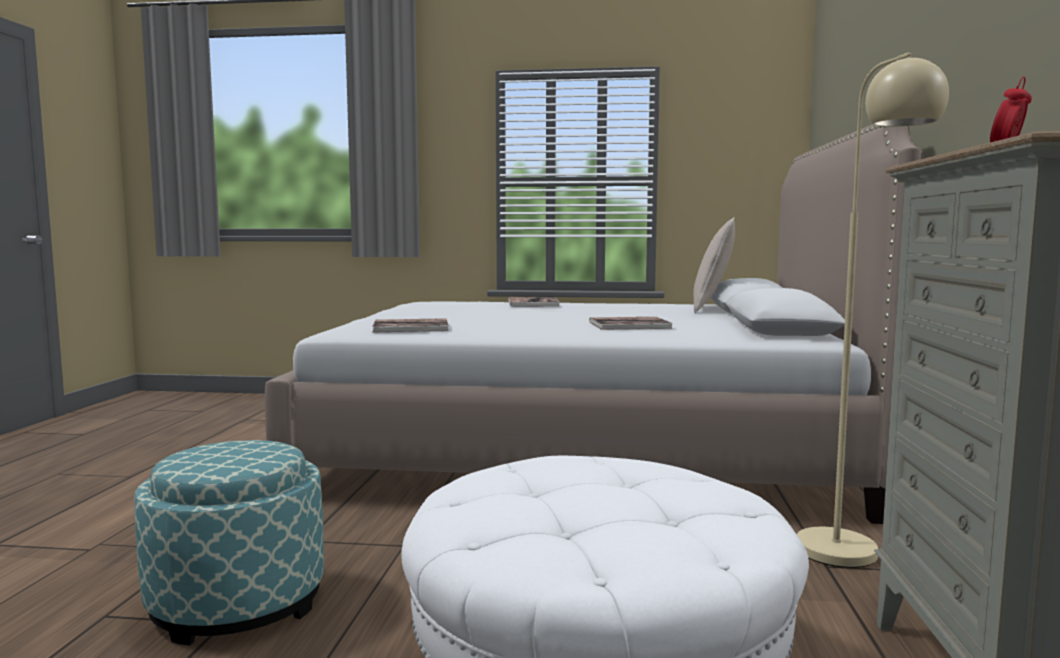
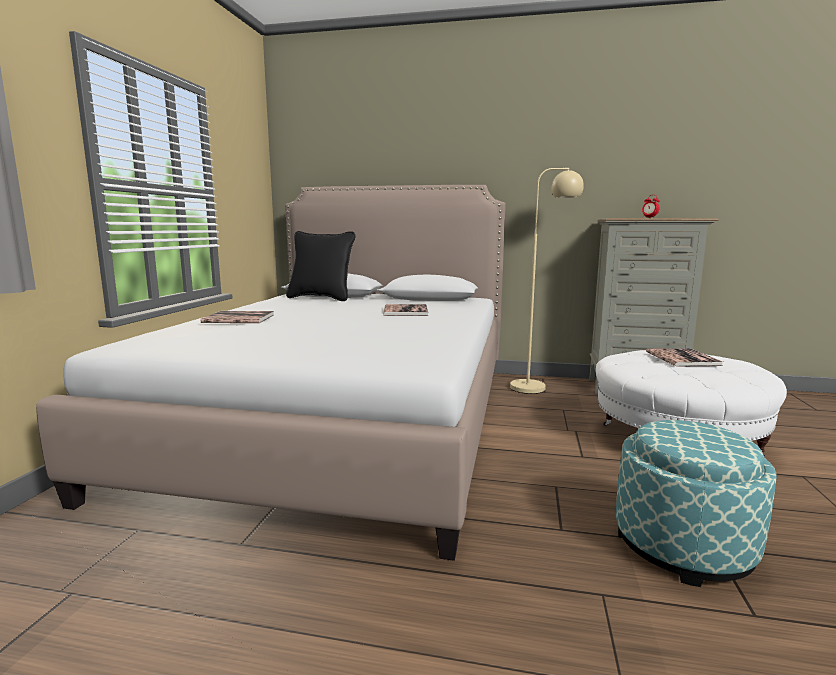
camera: 85 degrees left, 5 degrees up
(411, 327) = (403, 346): book -> book (682, 358)
(712, 309) = (321, 298): beige pillow -> black pillow

